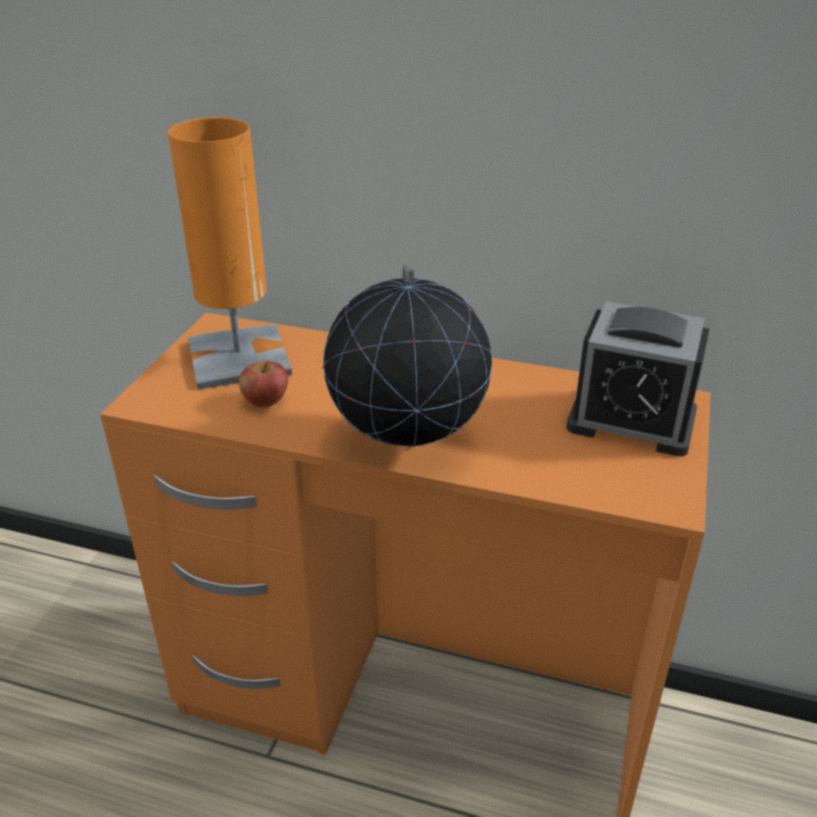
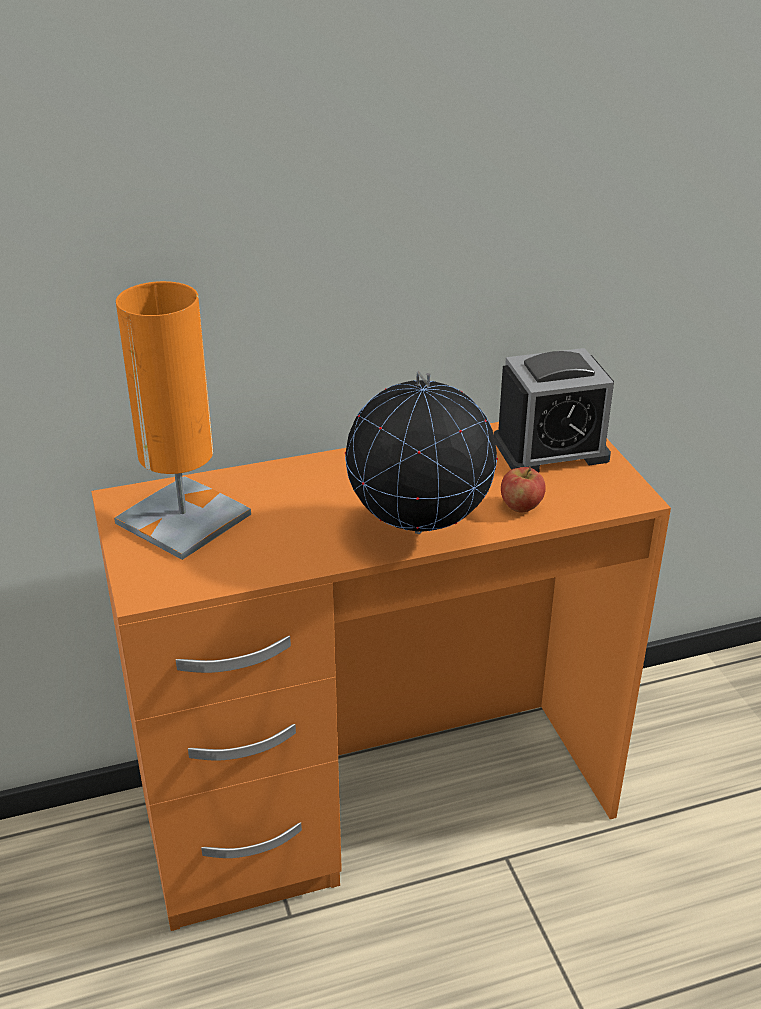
camera: 35 degrees left, 0 degrees up
(265, 401) = (258, 545): apple -> apple (521, 506)

